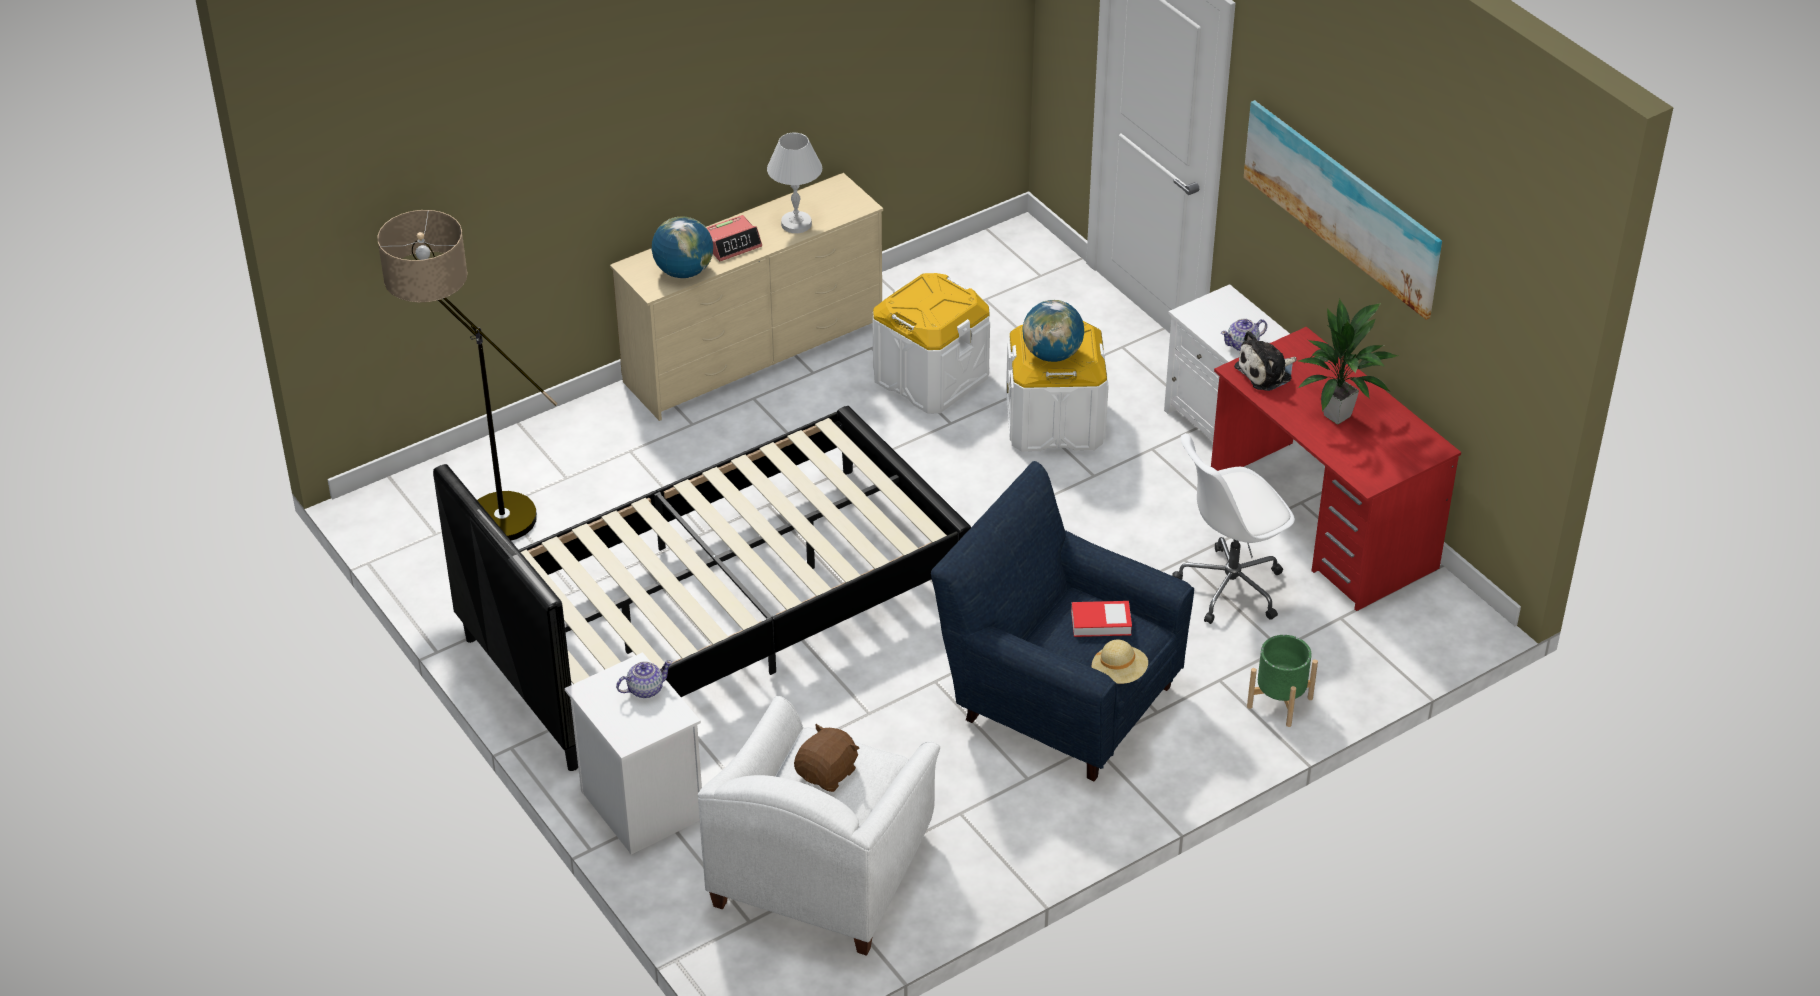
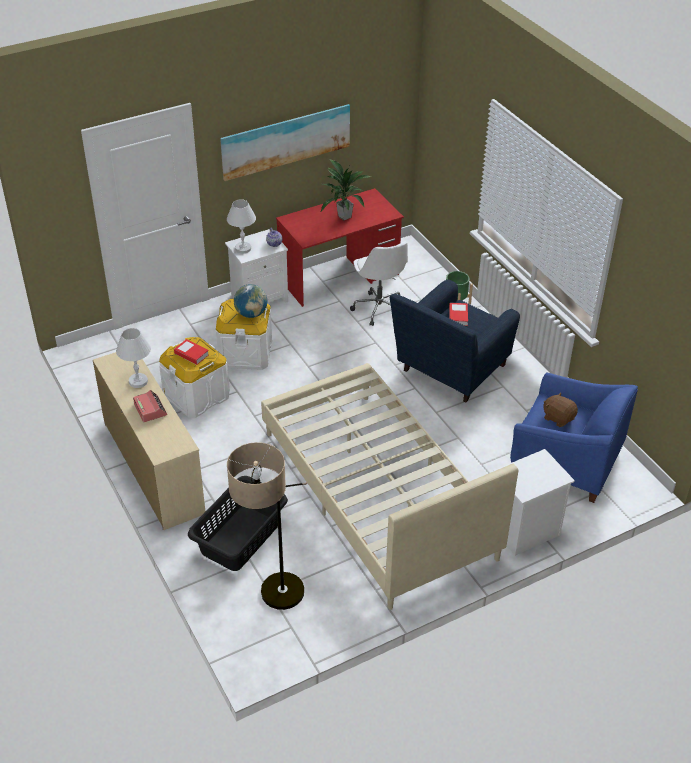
camera: 85 degrees left, 0 degrees up
(609, 462) = (239, 538): none -> black laundry basket
(645, 689) = (522, 469): teapot -> none
(684, 272) = (172, 431): globe -> none
(715, 612) = (377, 494): black bed -> beige bed
(822, 870) = (566, 461): white armchair -> blue armchair
(928, 300) = (191, 354): none -> book
(1119, 674) = (492, 314): beige hat -> none
(1216, 307) = (243, 248): none -> white table lamp
(1266, 372) = (309, 232): plush toy -> none

